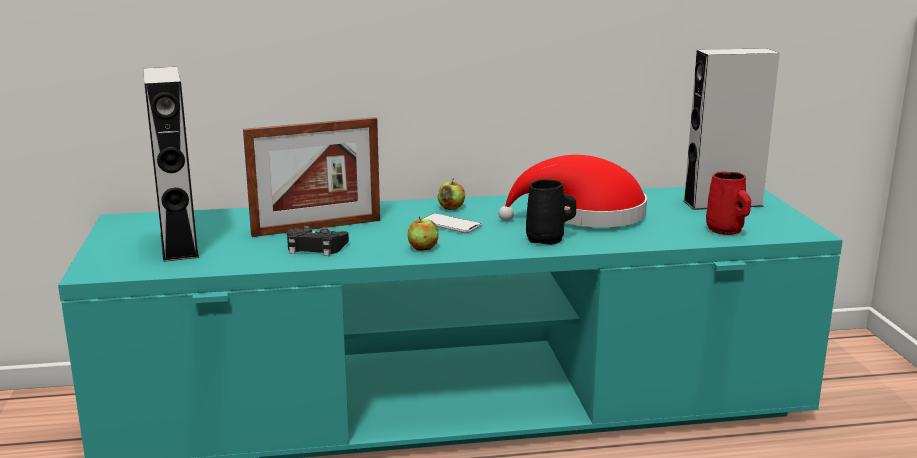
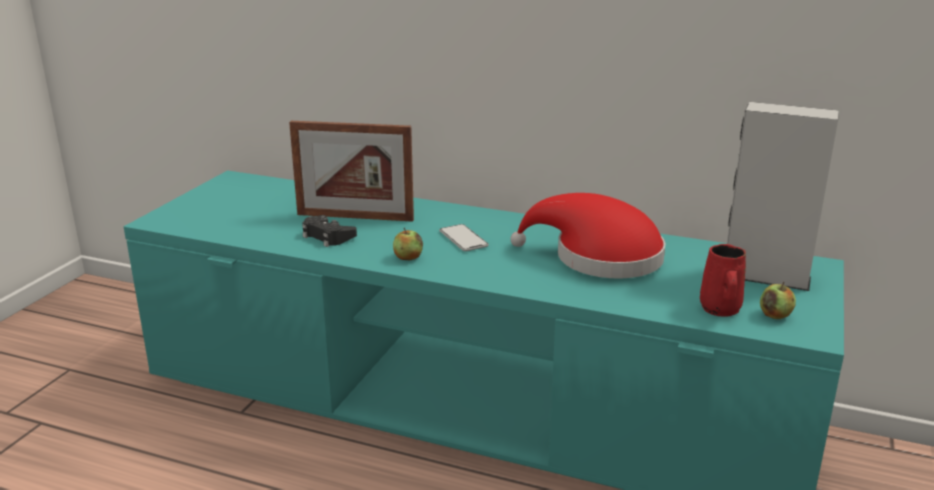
camera: 30 degrees right, 5 degrees up
(179, 245) = (239, 210): grey speaker -> none
(451, 208) = (489, 221): apple -> apple (775, 315)
(547, 240) = (526, 275): black mug -> none

